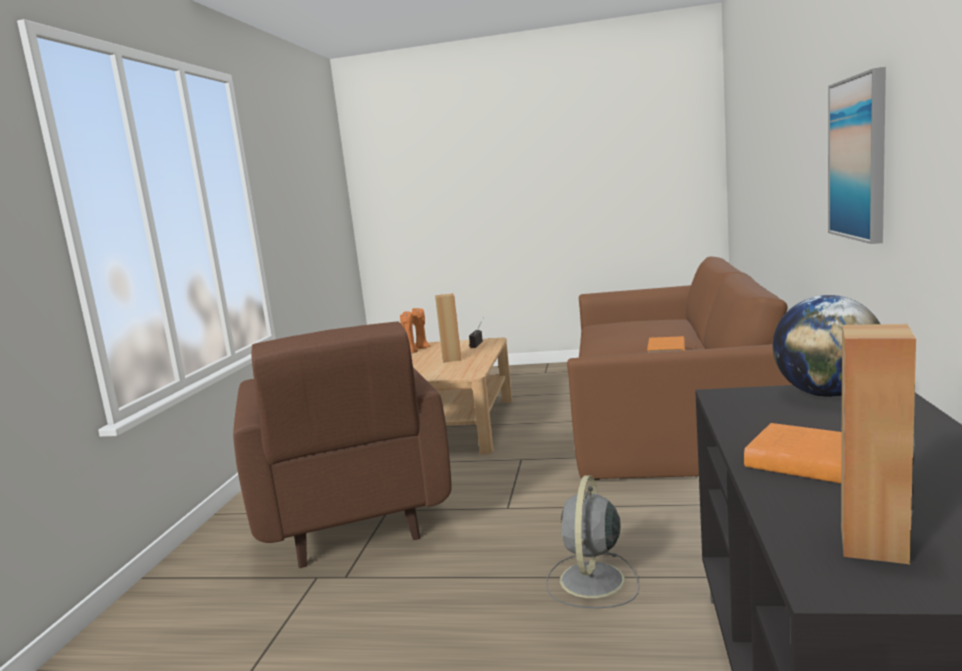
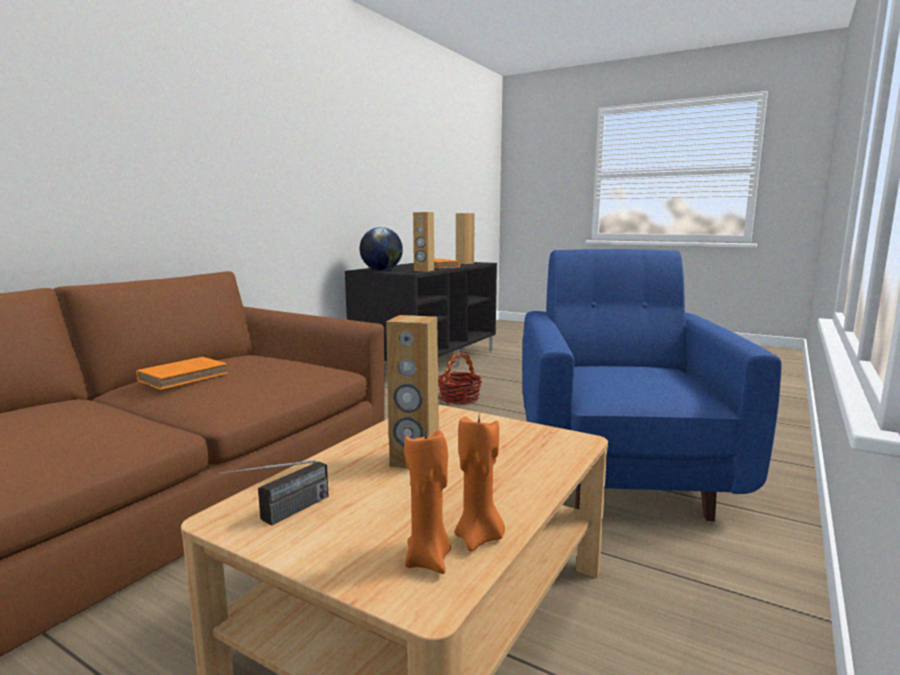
camera: 160 degrees left, 0 degrees up
(349, 520) = (620, 470): brown armchair -> blue armchair
(591, 582) = (459, 398): grey fan -> basket
(750, 416) = (424, 270): none -> brown speaker
(859, 158) = (281, 166): picture -> none

